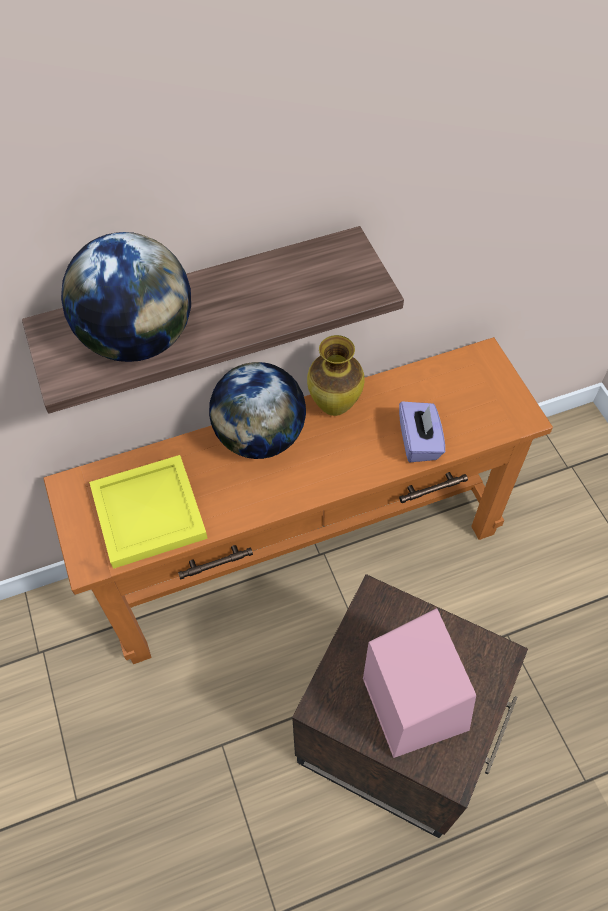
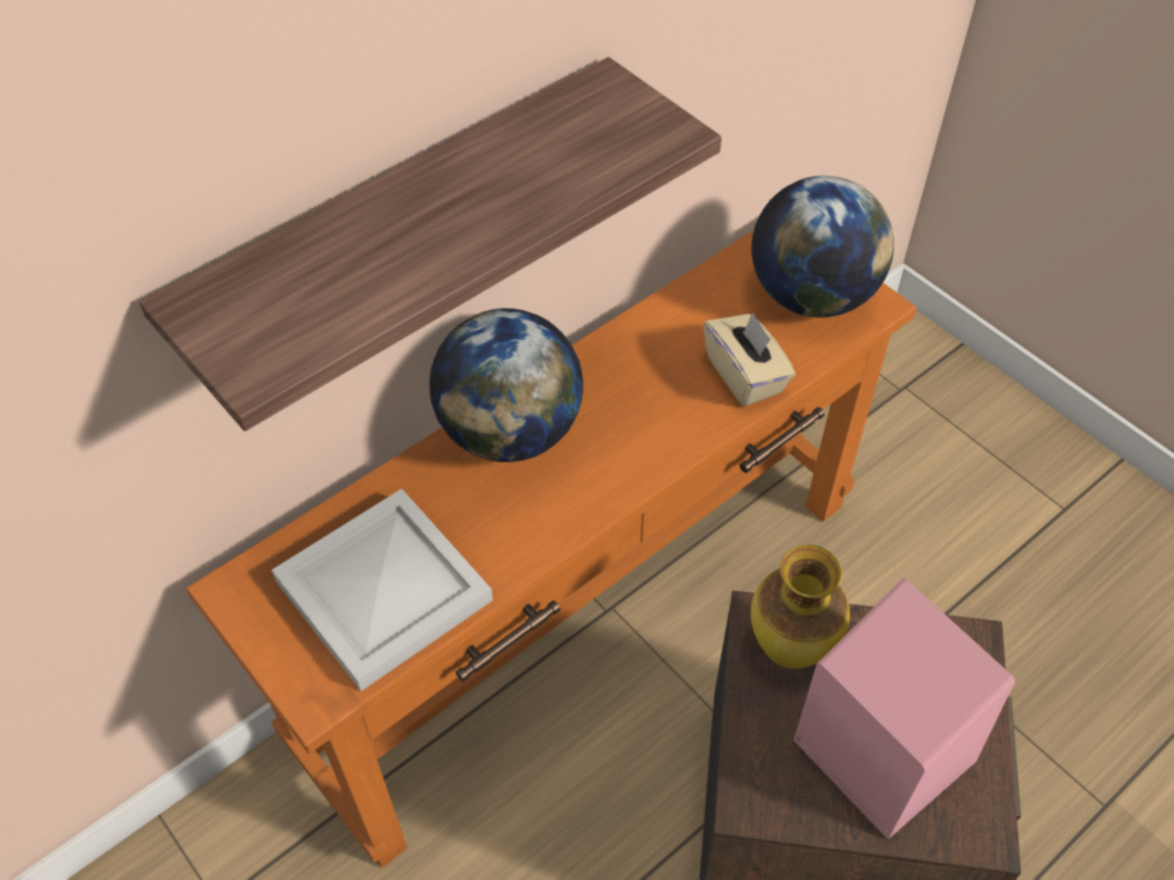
camera: 20 degrees left, 5 degrees down
(138, 339) = (348, 283): globe -> globe (811, 295)
(146, 512) = (380, 590): yellow tray -> white tray
(333, 406) = (600, 360): vase -> vase (788, 650)
(419, 442) = (745, 375): purple tissue box -> beige tissue box

